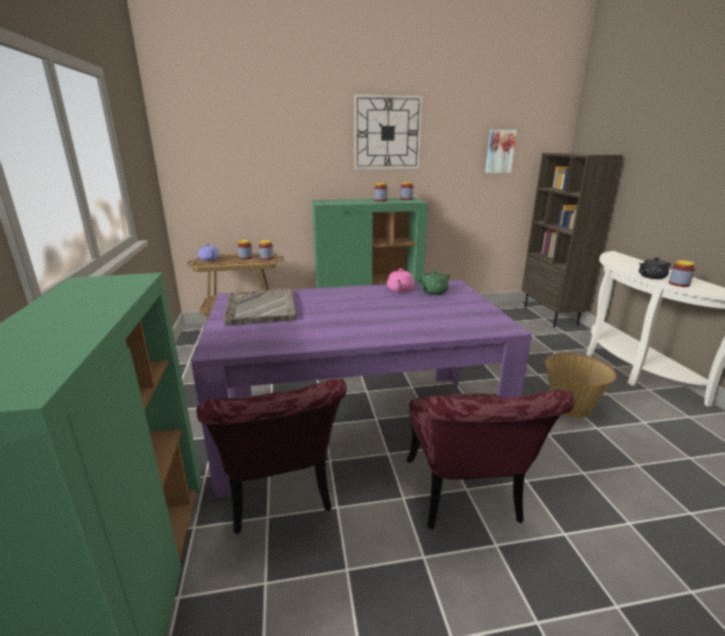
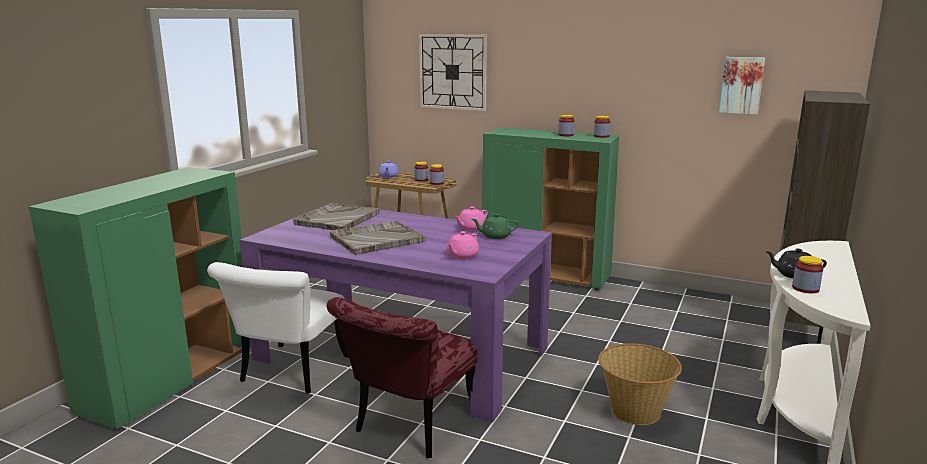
camera: 35 degrees right, 5 degrees down
(280, 497) = (288, 374): red chair -> white chair
(345, 320) = (376, 239): none -> grey tray
(387, 133) = (588, 58): wall clock -> wall clock (453, 72)
(451, 316) = (462, 256): none -> pink teapot

